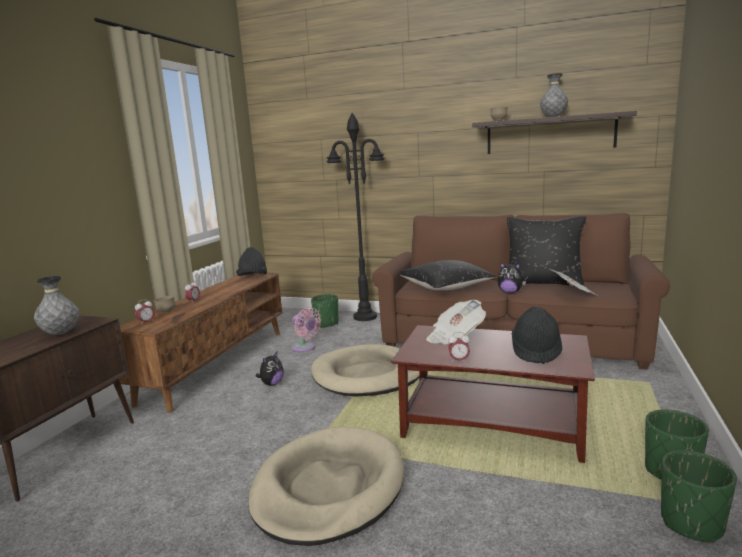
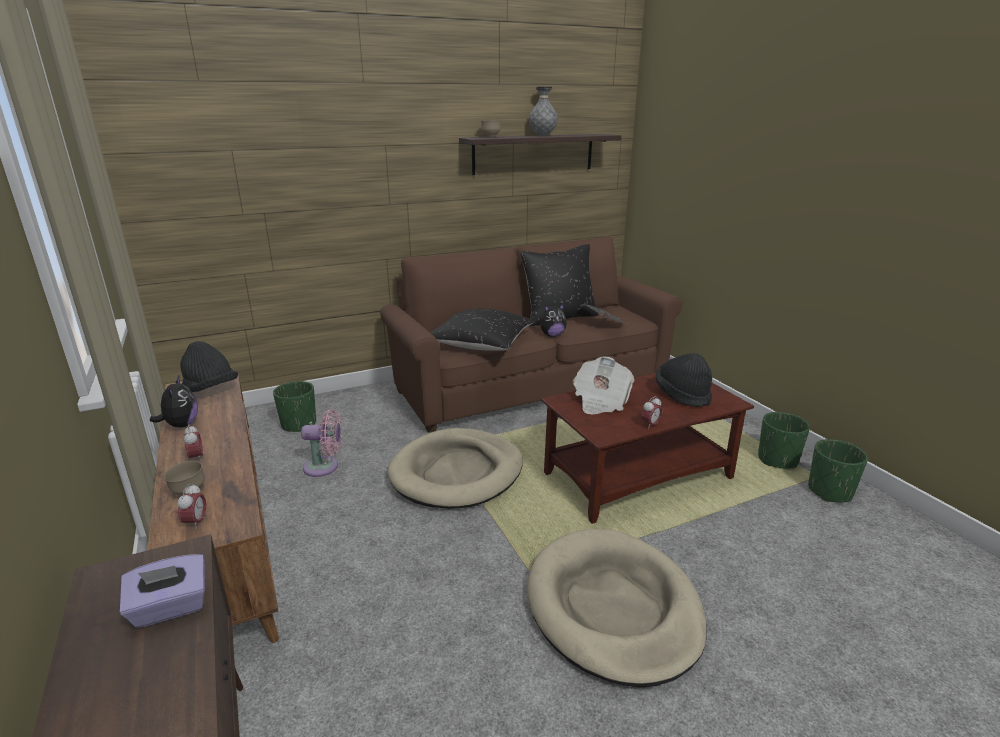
camera: 45 degrees left, 10 degrees up
(61, 334) = (171, 608): grey vase -> purple tissue box
(272, 384) = (361, 531): plush toy -> plush toy (181, 425)
(365, 317) = (336, 399): black floor lamp -> none

